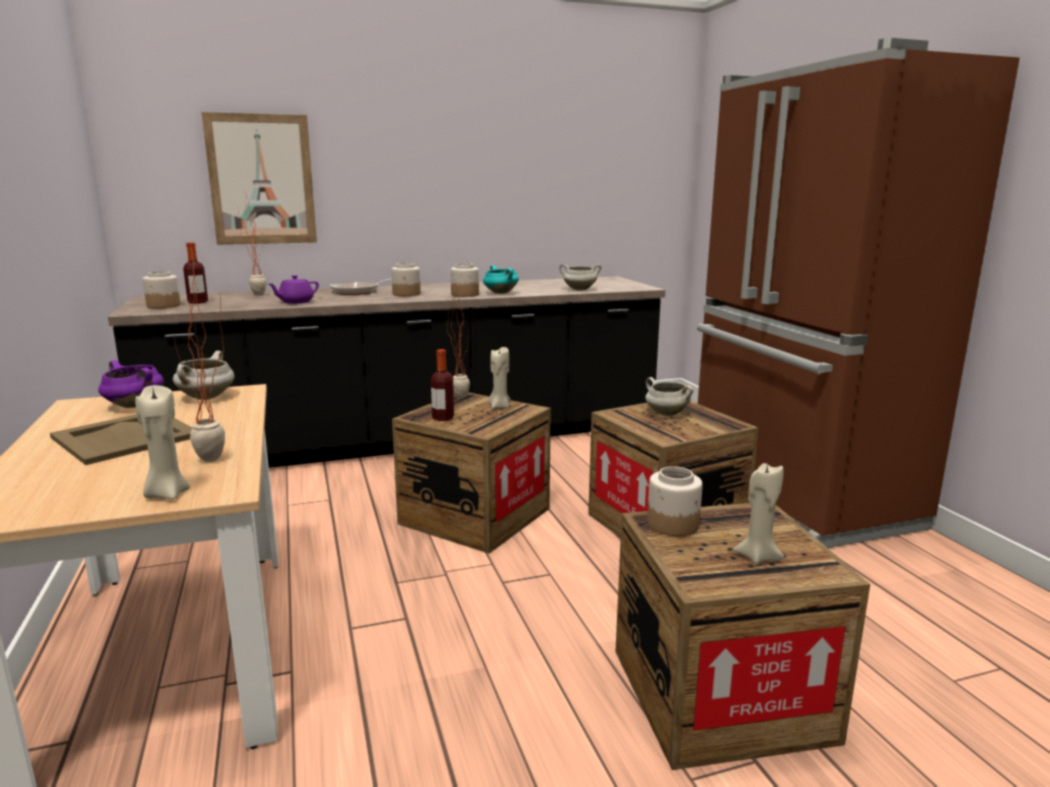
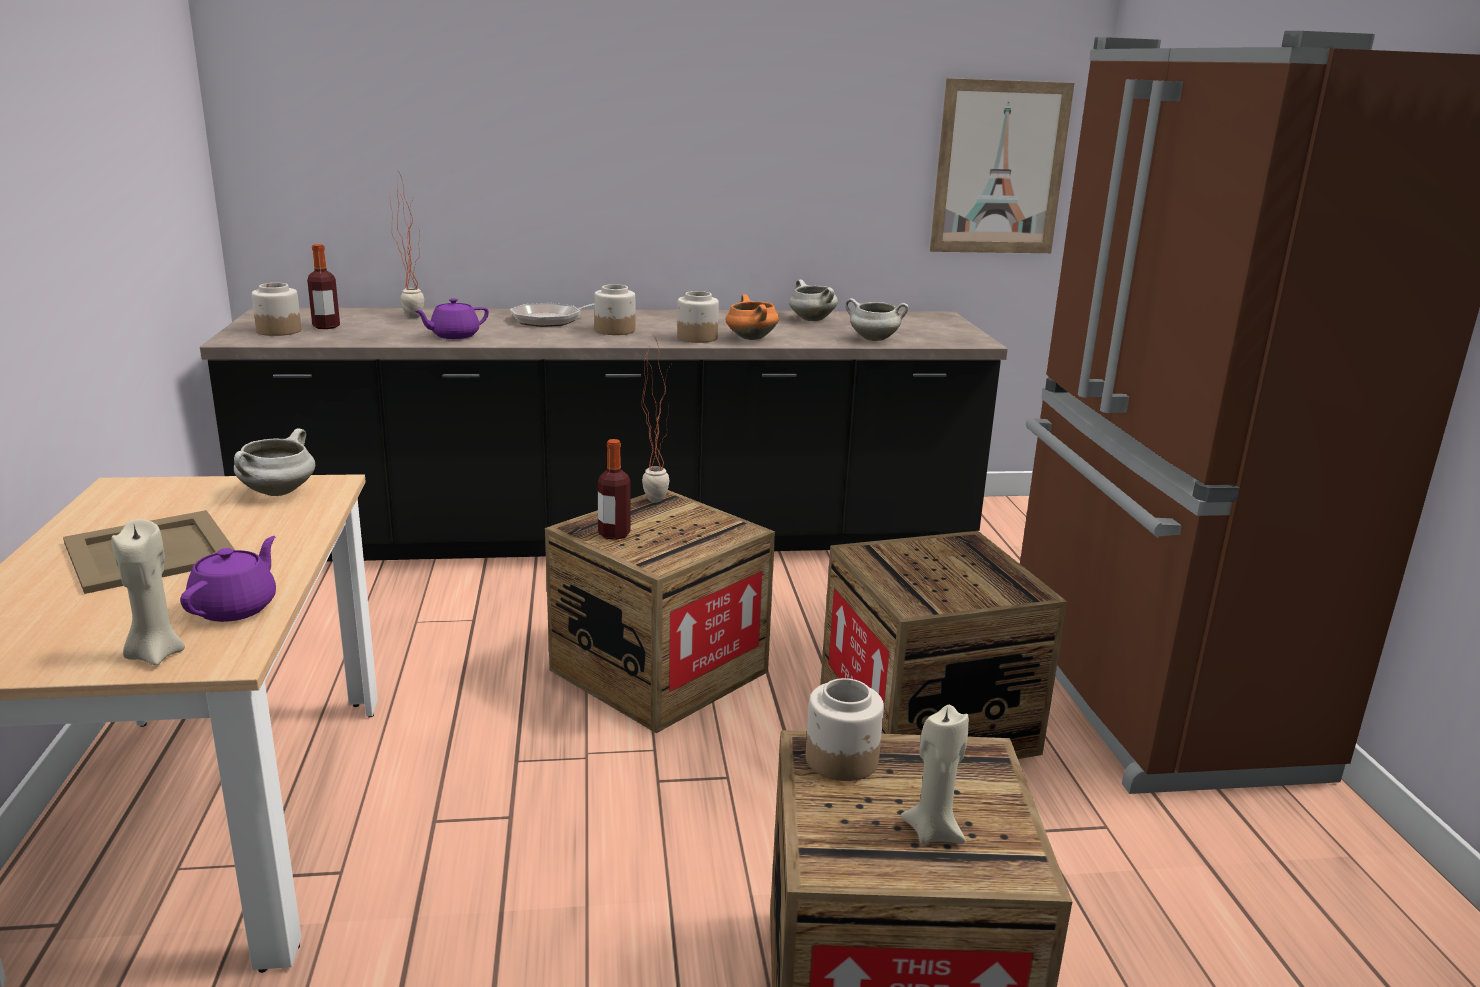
camera: 10 degrees right, 5 degrees up
(133, 406) = (183, 498): purple cooking pot -> none
(215, 462) = (236, 608): potted plant -> purple teapot
(261, 180) = (428, 151): picture -> picture (999, 168)
(499, 406) = (702, 522): beige candle -> none
(500, 293) = (750, 338): turquoise cooking pot -> orange cooking pot
(666, 414) = (938, 561): white cooking pot -> white cooking pot (811, 320)

